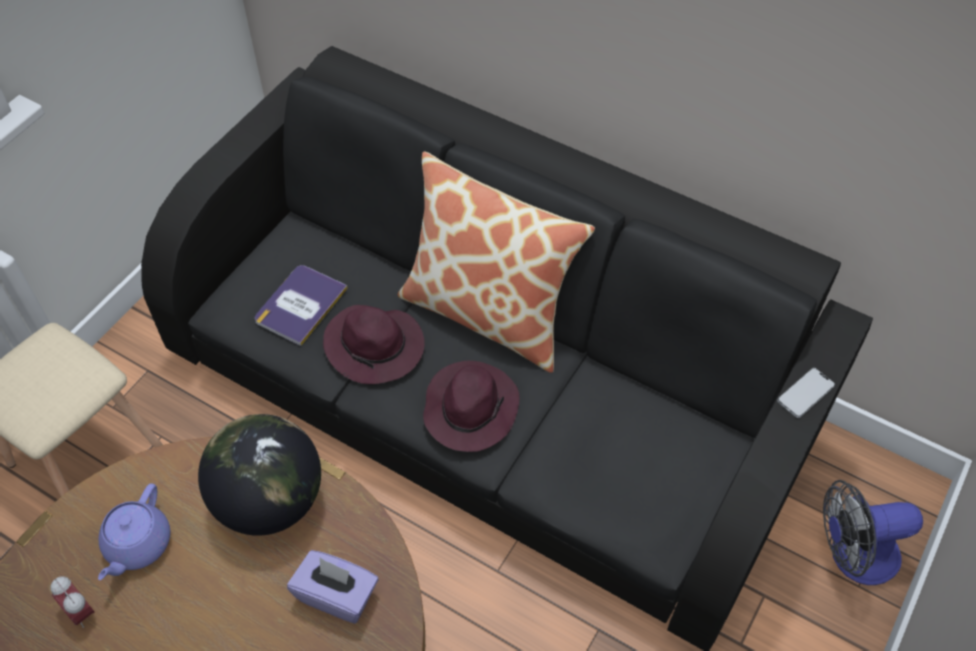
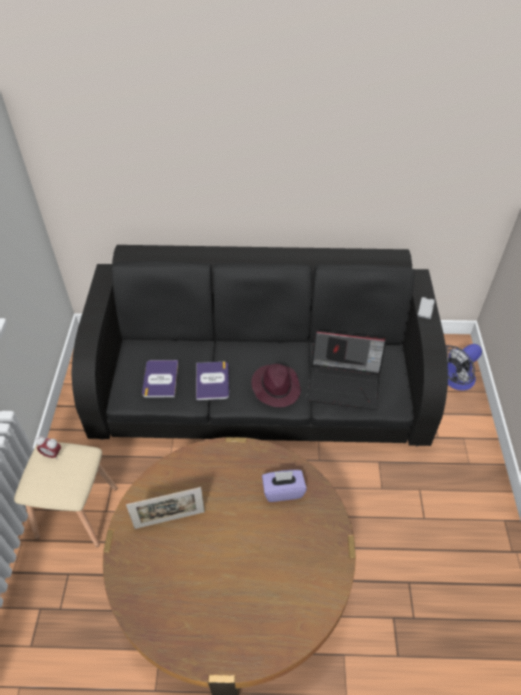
camera: 30 degrees left, 5 degrees down
(81, 612) = (164, 564): alarm clock -> alarm clock (52, 454)
(137, 545) = (170, 520): purple teapot -> picture frame
(270, 501) = (220, 467): globe -> none
(376, 347) = (212, 381): purple hat -> book
(488, 313) = (253, 344): pillow -> none
(595, 460) = (345, 383): none -> laptop

